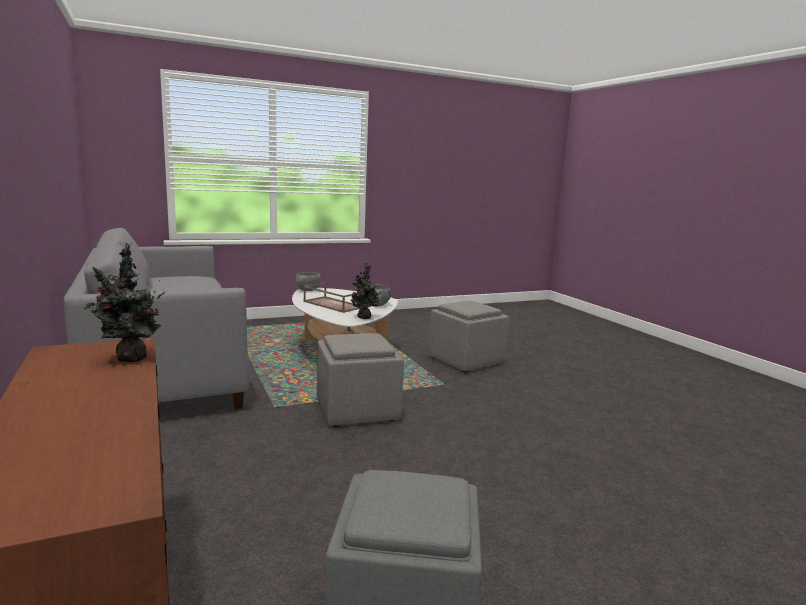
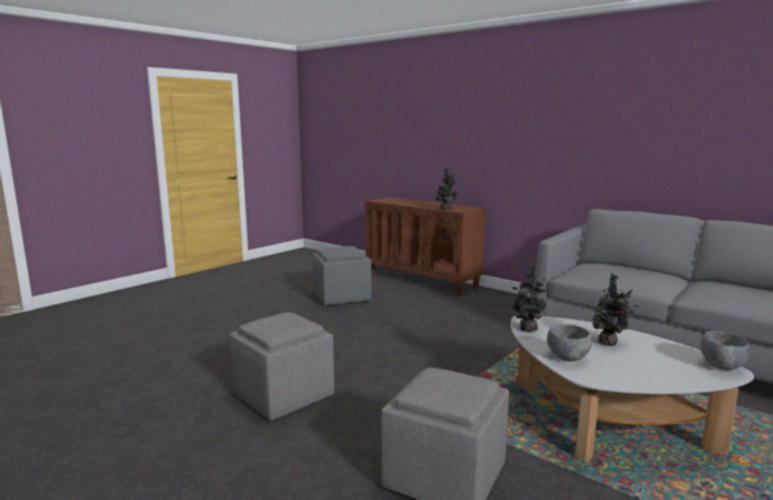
camera: 155 degrees right, 0 degrees up
(332, 304) = (608, 342): brown tray -> potted plant
(356, 410) = (466, 359): grey ottoman -> grey ottoman (284, 396)

